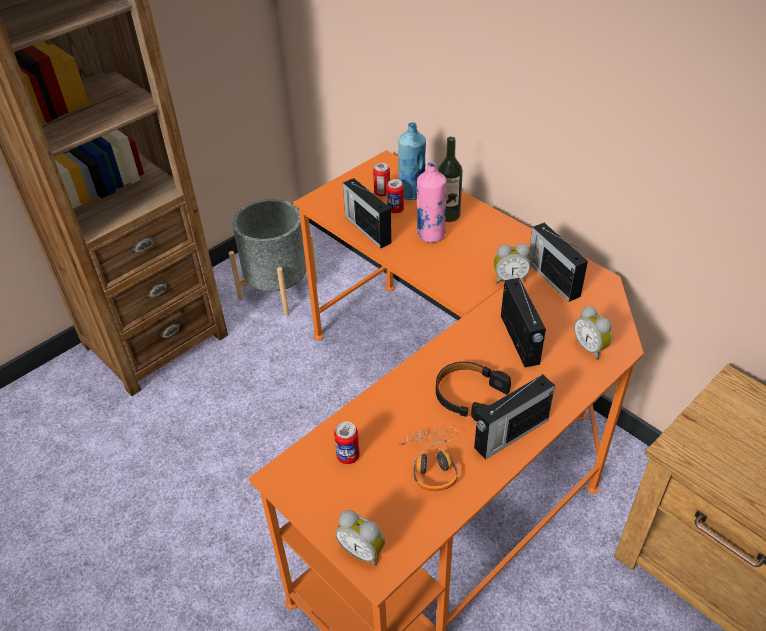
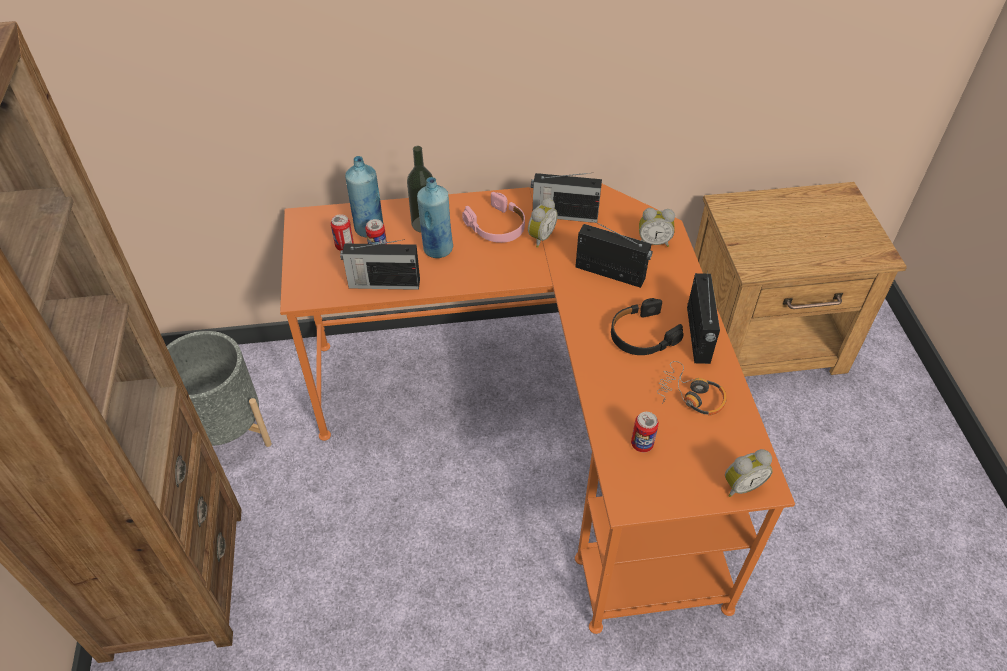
camera: 55 degrees left, 5 degrees up
(430, 235) = (437, 249): pink bottle -> blue bottle
(492, 250) = (497, 226): none -> pink headphones

